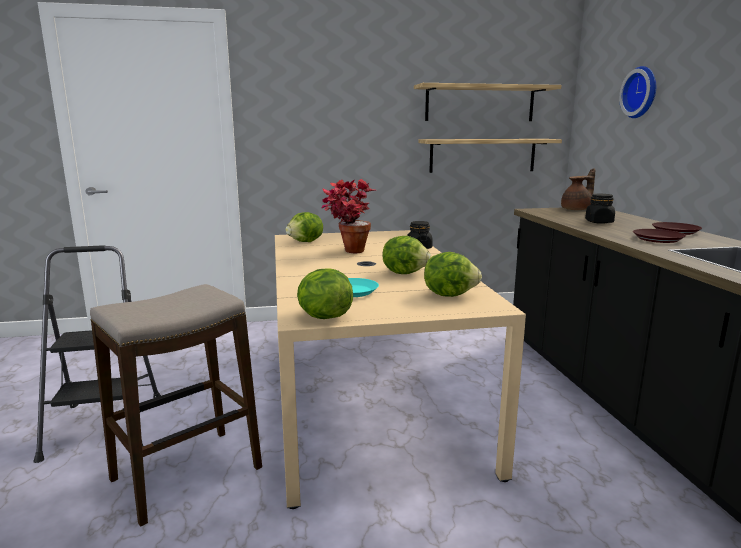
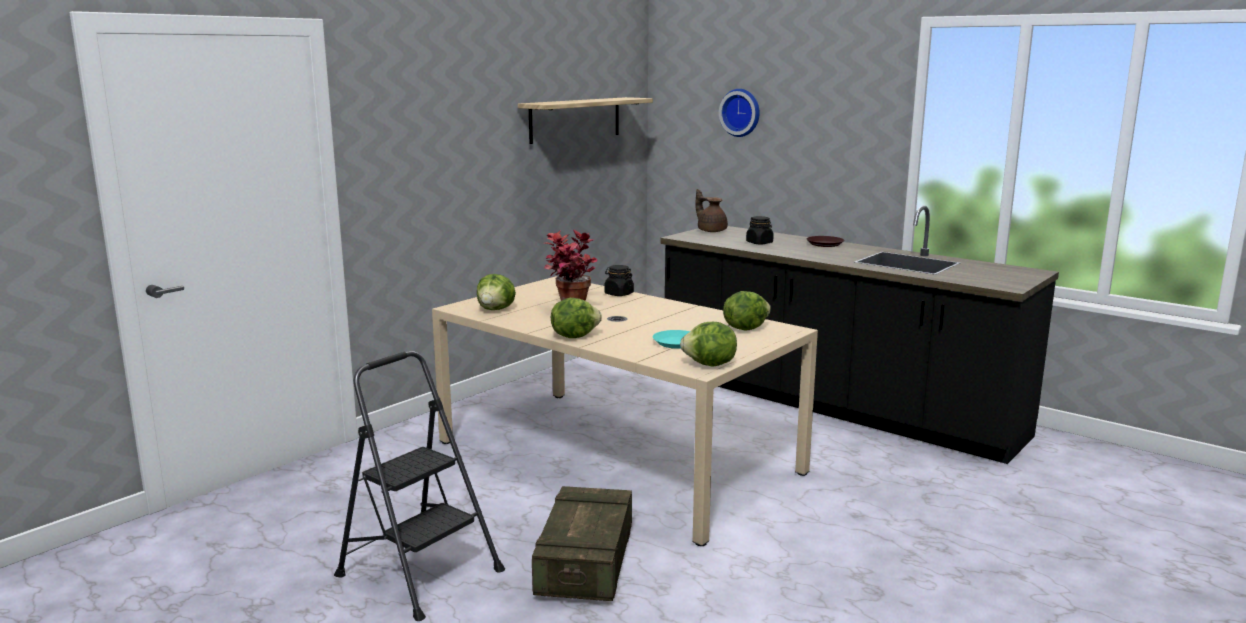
camera: 40 degrees left, 0 degrees up
(188, 474) = (585, 564): stool -> crate
(405, 273) = (671, 319): lettuce -> lettuce (574, 336)
(482, 155) = (581, 177): shelf -> none
(577, 209) = (711, 230): brown teapot -> brown teapot turned 60 degrees counterclockwise
(658, 239) = (830, 253): brown plate -> none

